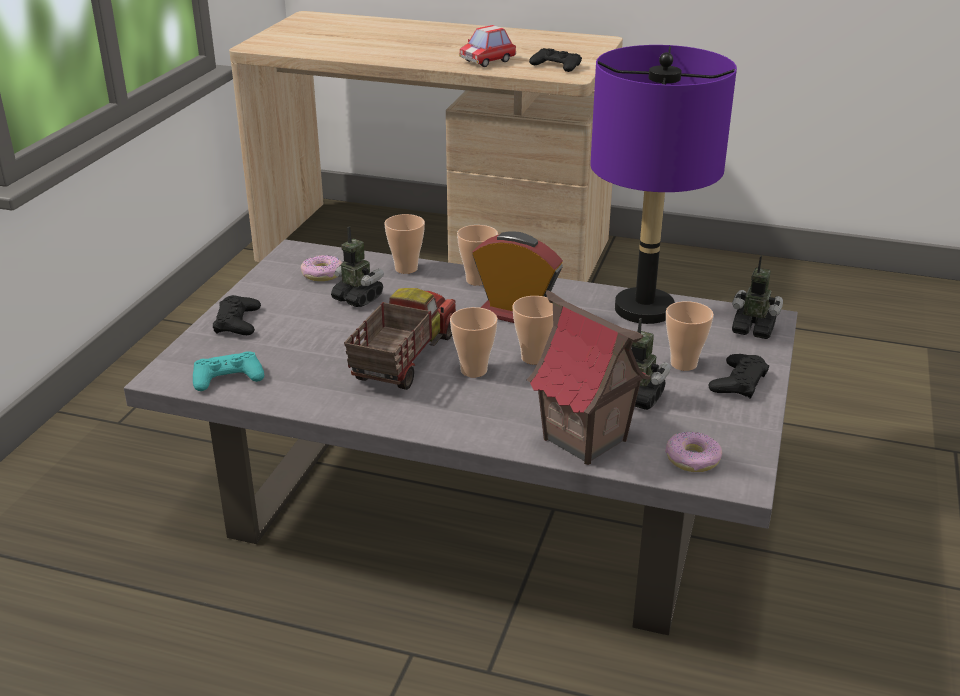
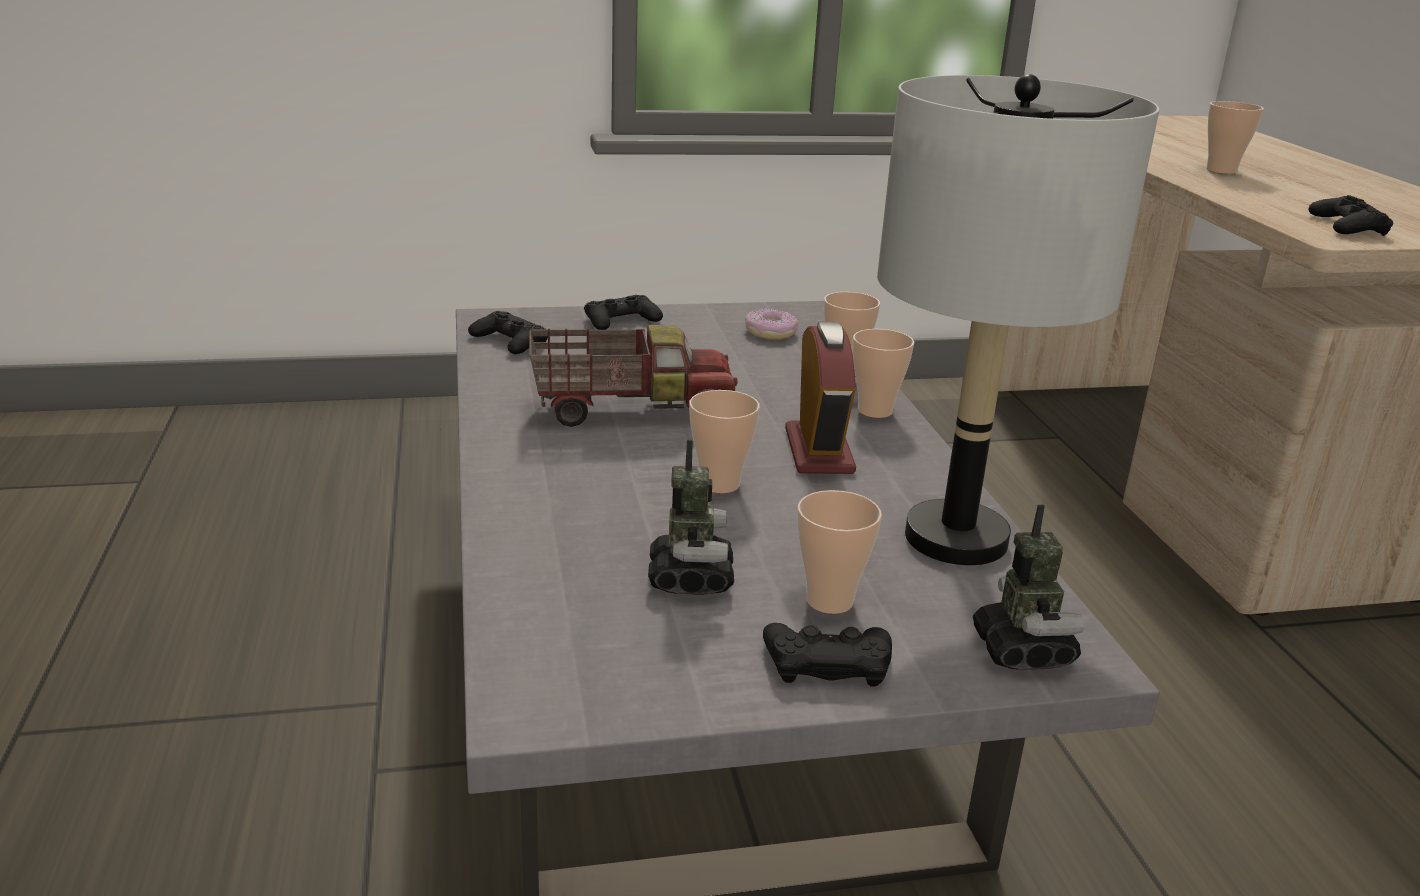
camera: 60 degrees right, 5 degrees down
(228, 377) = (509, 341): turquoise game controller -> black game controller
(357, 298) = (740, 359): toy robot -> none
(473, 370) = (647, 453): cup -> cup (1221, 170)
(487, 61) = (1266, 195): toy car -> none
(584, 440) = (542, 558): toy house -> none
(644, 309) = (956, 539): purple table lamp -> grey table lamp
(692, 459) = (556, 655): donut -> none

